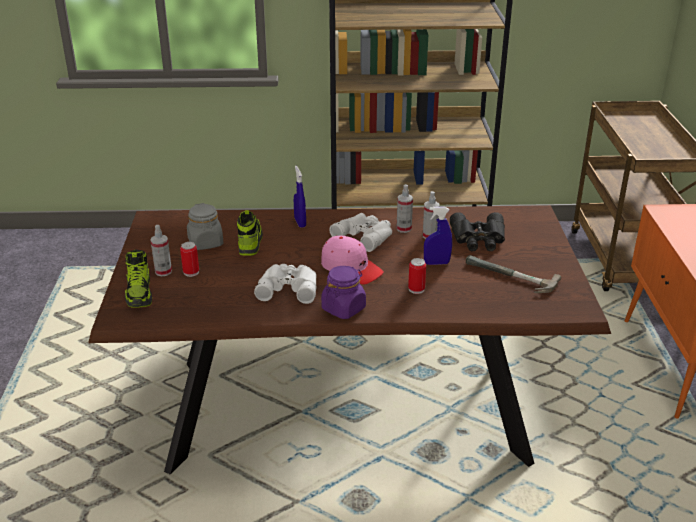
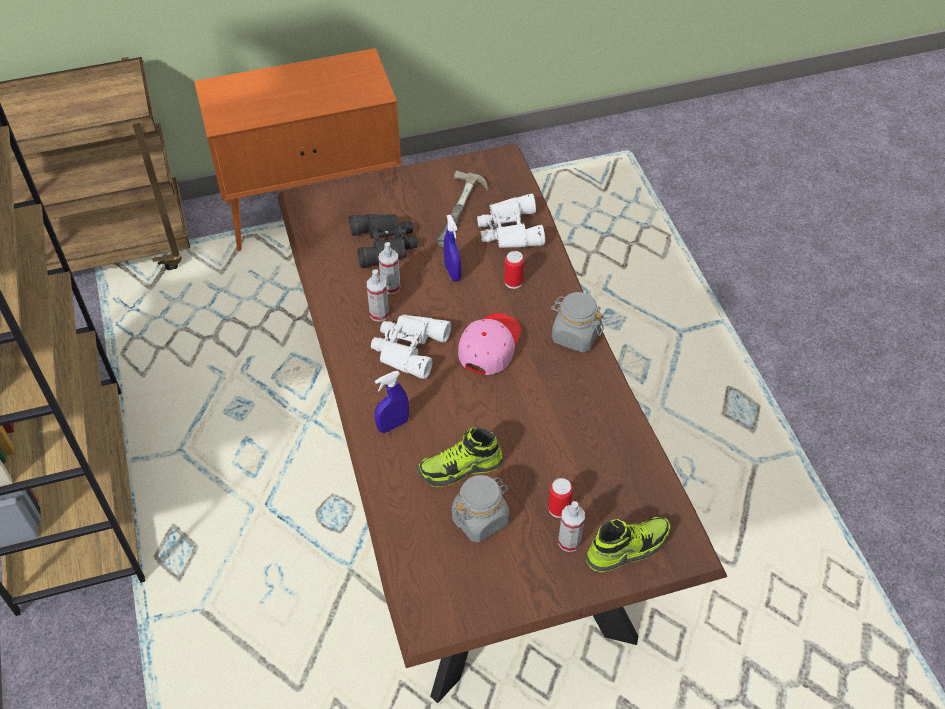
camera: 105 degrees left, 20 degrees up
(288, 287) = (553, 395): white binoculars -> white binoculars (508, 230)
(343, 308) = (575, 335): purple jar -> grey jar

